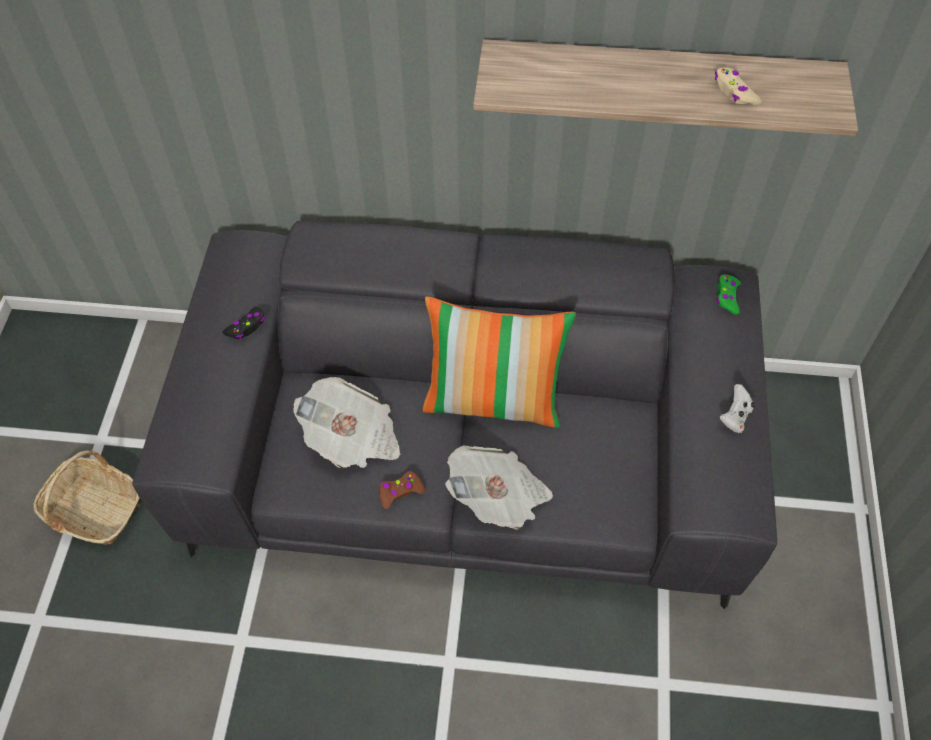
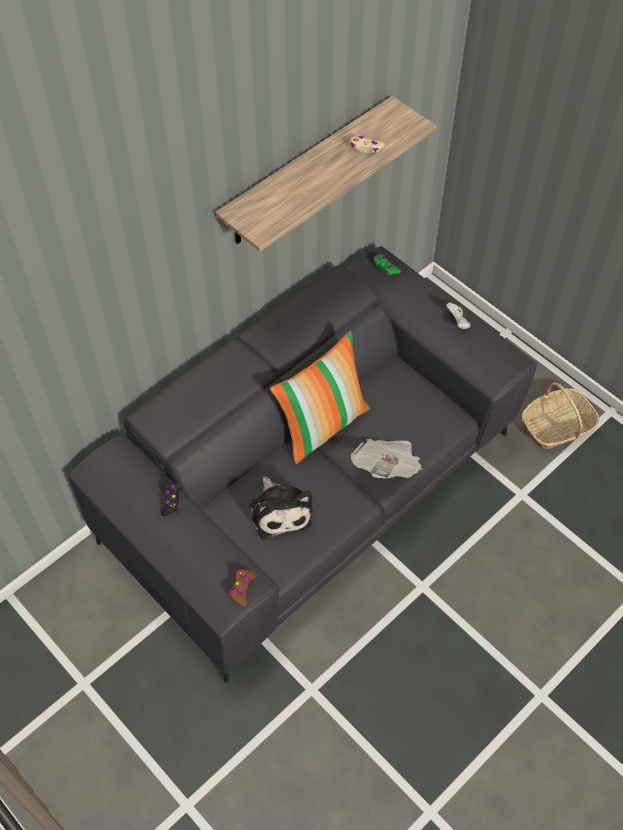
camera: 50 degrees left, 0 degrees up
(93, 509) = (135, 720): basket -> basket (557, 426)
(353, 439) = (280, 511): newspaper -> plush toy
(400, 492) = (338, 511): brown game controller -> brown game controller (242, 588)

